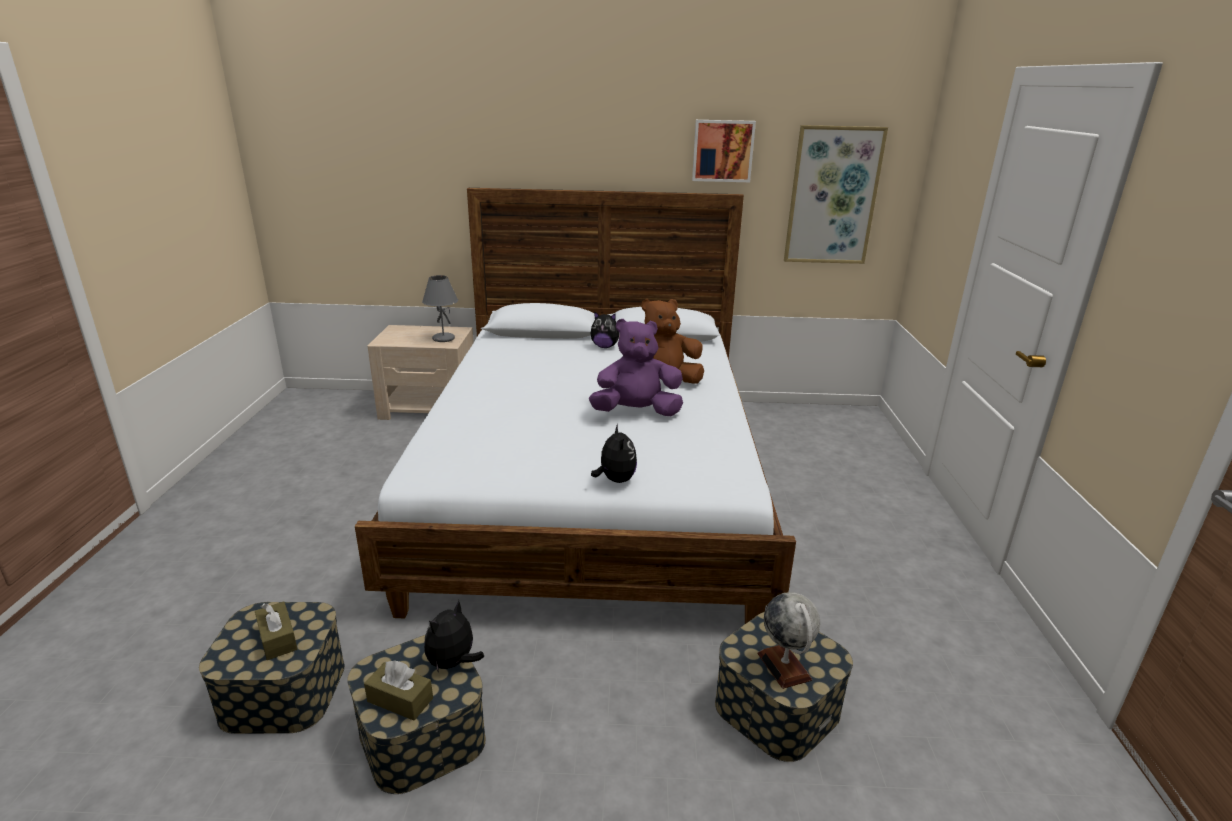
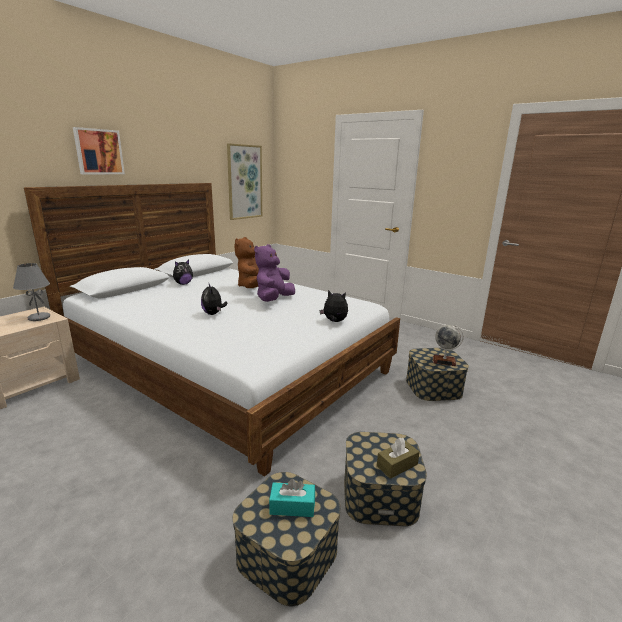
camera: 55 degrees left, 5 degrees down
(277, 638) = (292, 506): brown tissue box -> turquoise tissue box
(453, 663) = (379, 438): plush toy -> plush toy (213, 314)
(722, 151) = (193, 157): picture -> picture (98, 152)

